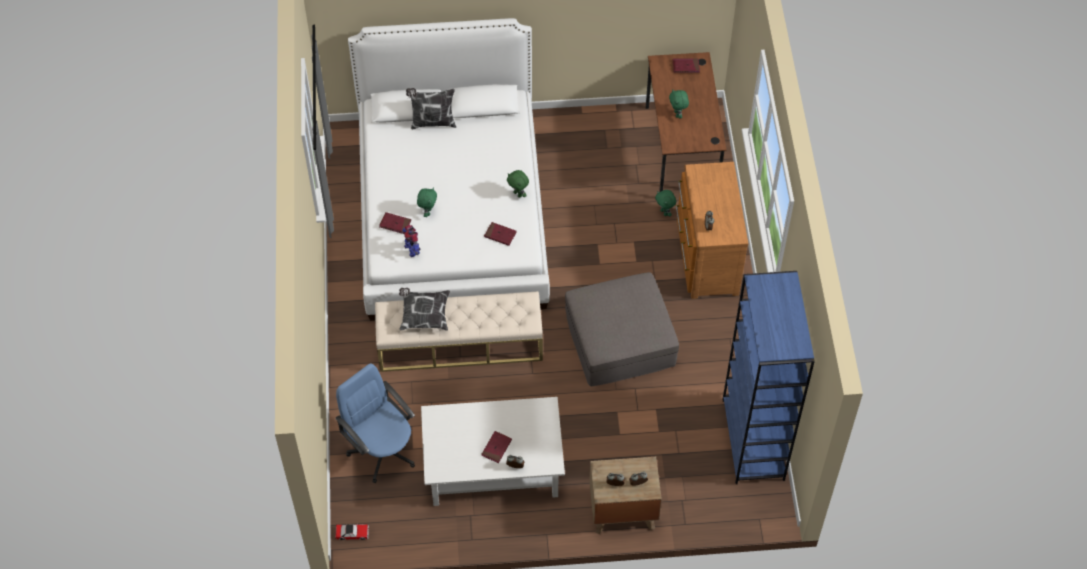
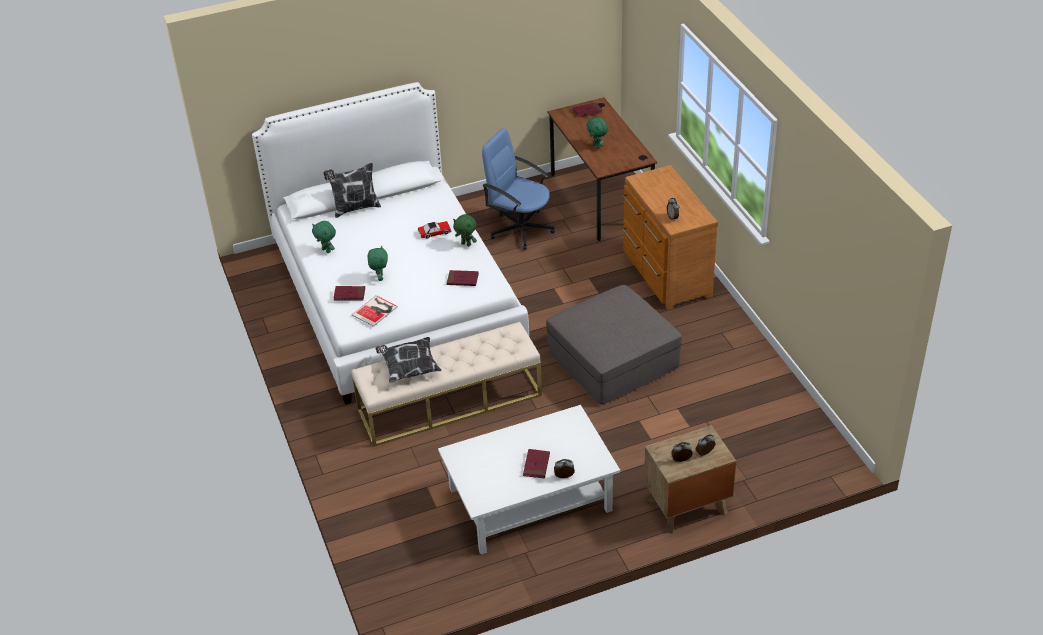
camera: 15 degrees left, 15 degrees down
(352, 533) = (400, 604): toy car -> toy car (435, 232)
(382, 450) = (403, 516): blue office chair -> blue office chair (520, 229)
(412, 249) = (376, 311): toy robot -> book
(664, 212) = (608, 249): green plush toy -> green plush toy (327, 250)
(753, 440) = (788, 410): blue bookcase -> none

